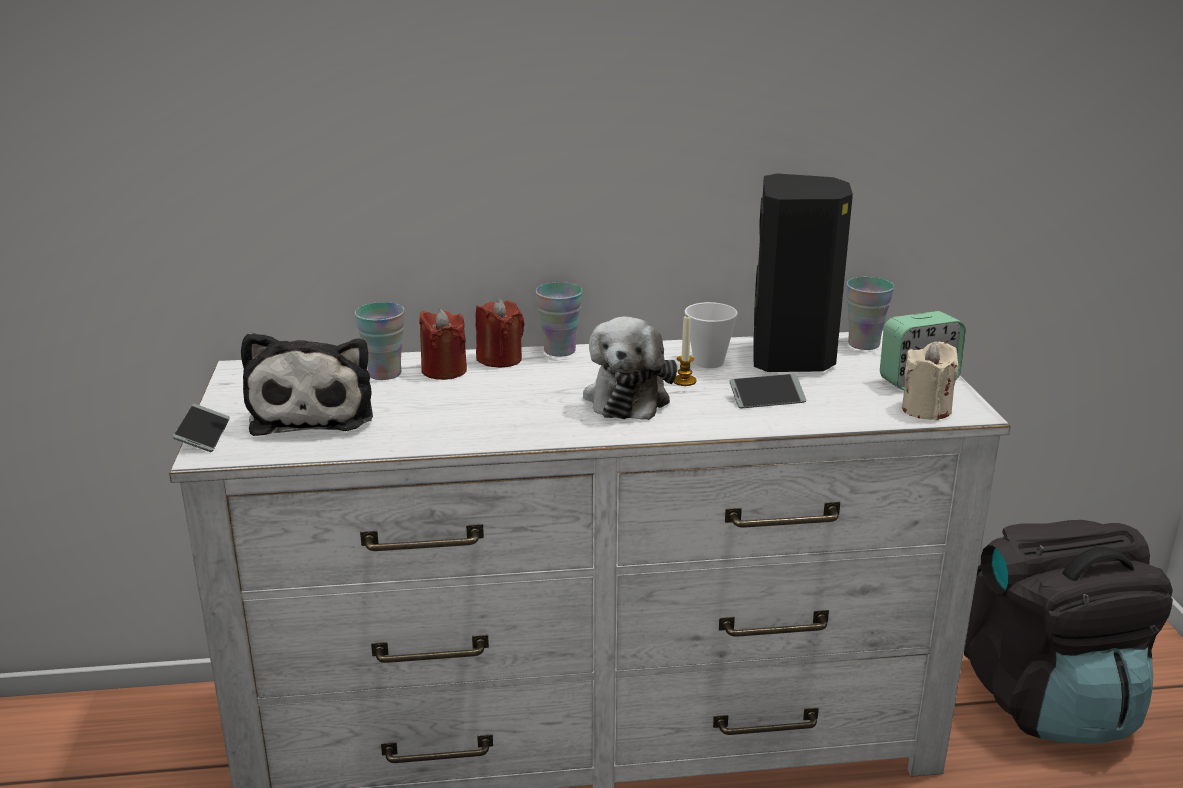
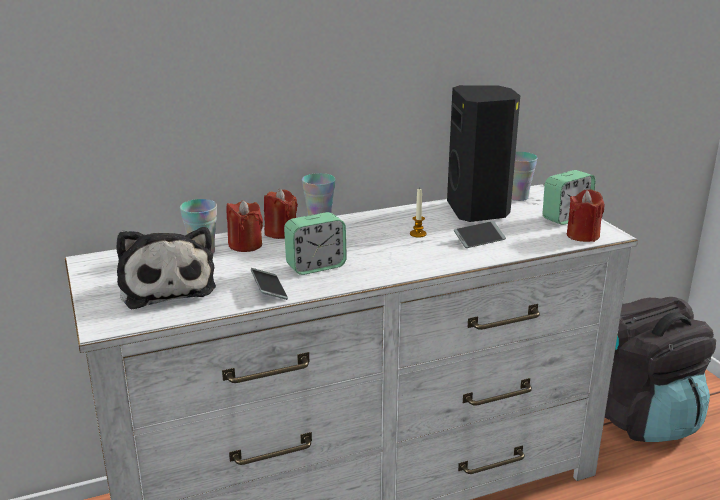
camera: 15 degrees left, 0 degrees up
(203, 435) = (90, 314): phone -> phone (269, 289)
(517, 409) = (316, 266): none -> alarm clock
(628, 397) = (387, 249): plush toy -> none
(708, 362) = (426, 219): cup -> none
(926, 410) = (582, 235): beige candle -> red candle

